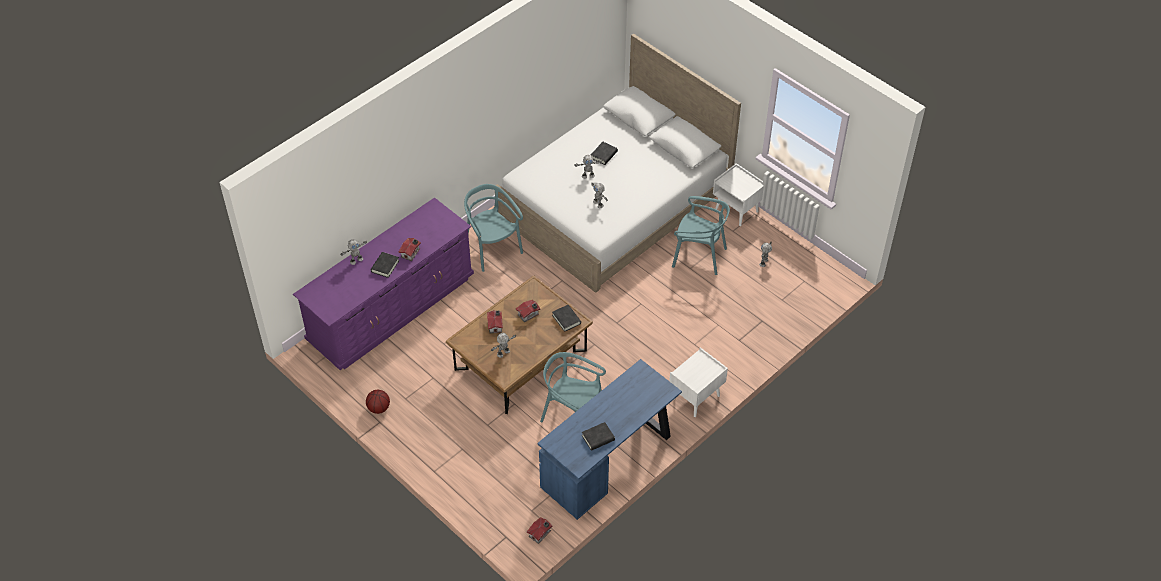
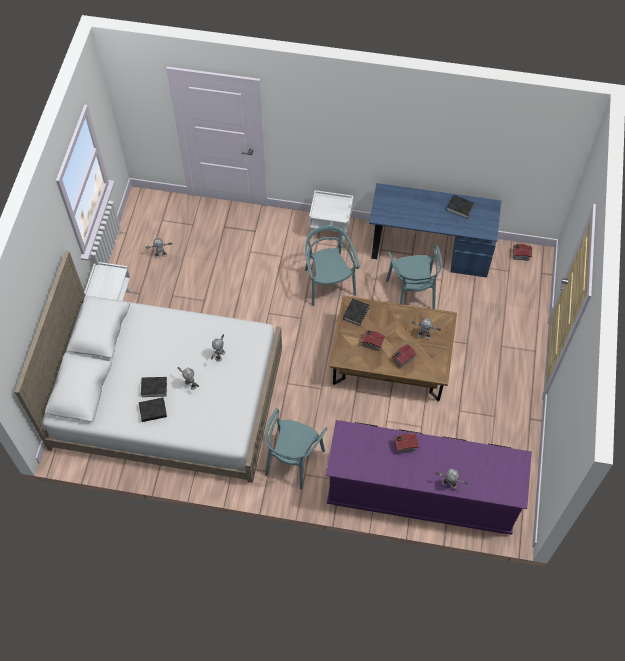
camera: 125 degrees left, 10 degrees up
(378, 408) = (519, 429): basketball -> none
(385, 266) = (436, 455): black book -> black book (153, 411)
(699, 256) = (186, 301): turquoise chair -> turquoise chair (328, 283)

